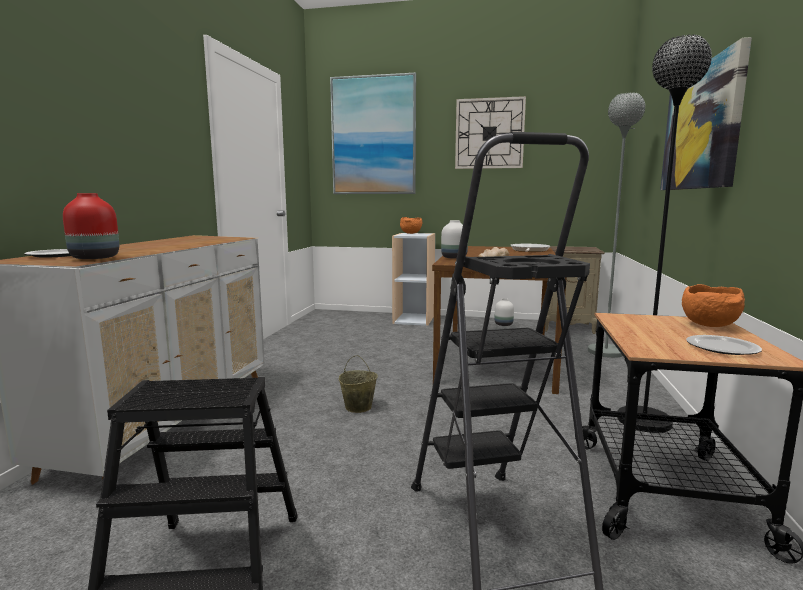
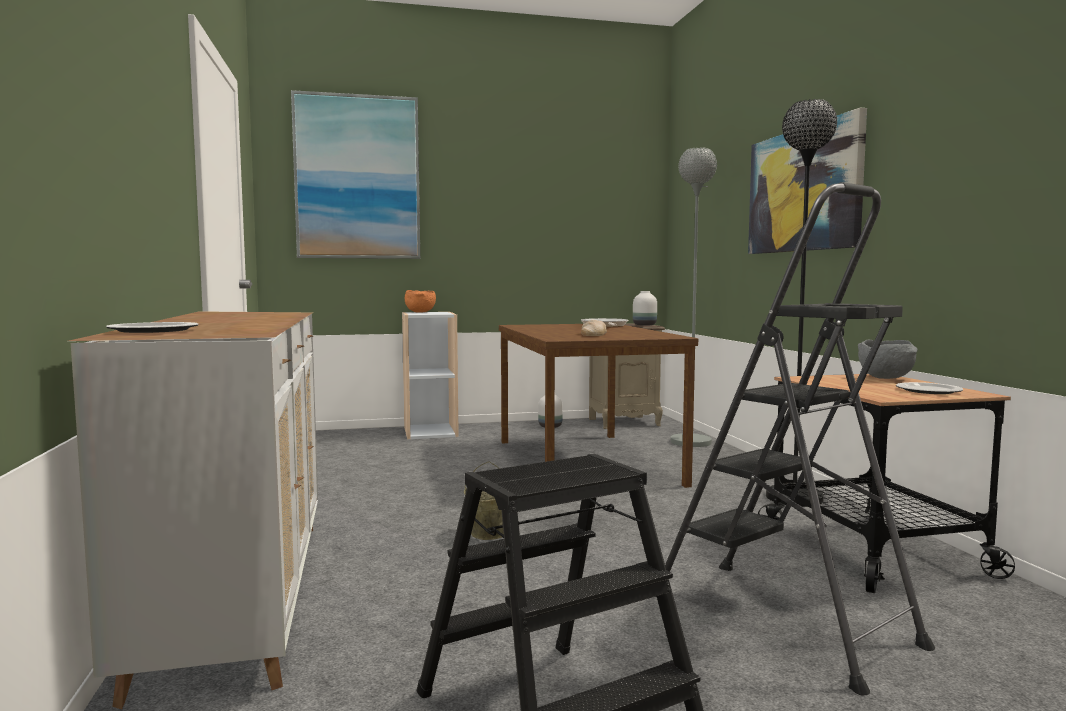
camera: 25 degrees left, 5 degrees down
(93, 258) = (243, 331): red vase -> none
(454, 258) = (548, 335): white vase -> white vase (645, 325)
(489, 133) = (515, 183): wall clock -> none
(711, 326) = (887, 378): orange bowl -> grey bowl

